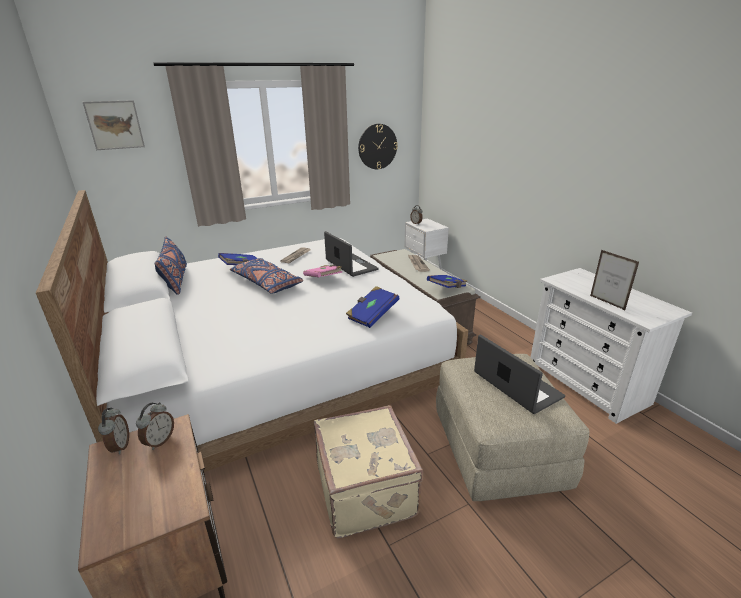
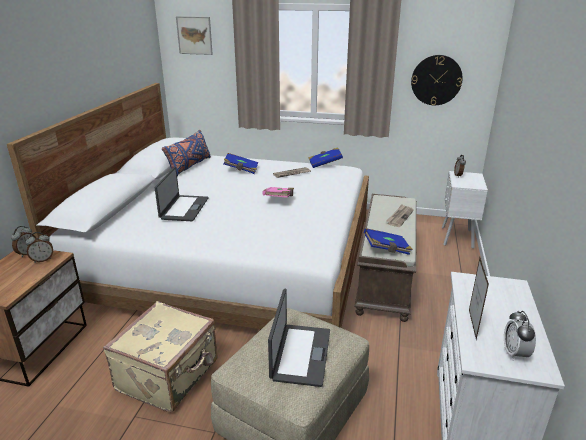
camera: 40 degrees right, 0 degrees up
(267, 284) = (235, 188): blue pillow -> none
(350, 265) = (318, 195): laptop -> laptop (184, 208)
(372, 315) = (261, 241): blue book -> blue book (325, 164)
(649, 307) = (515, 353): none -> alarm clock

